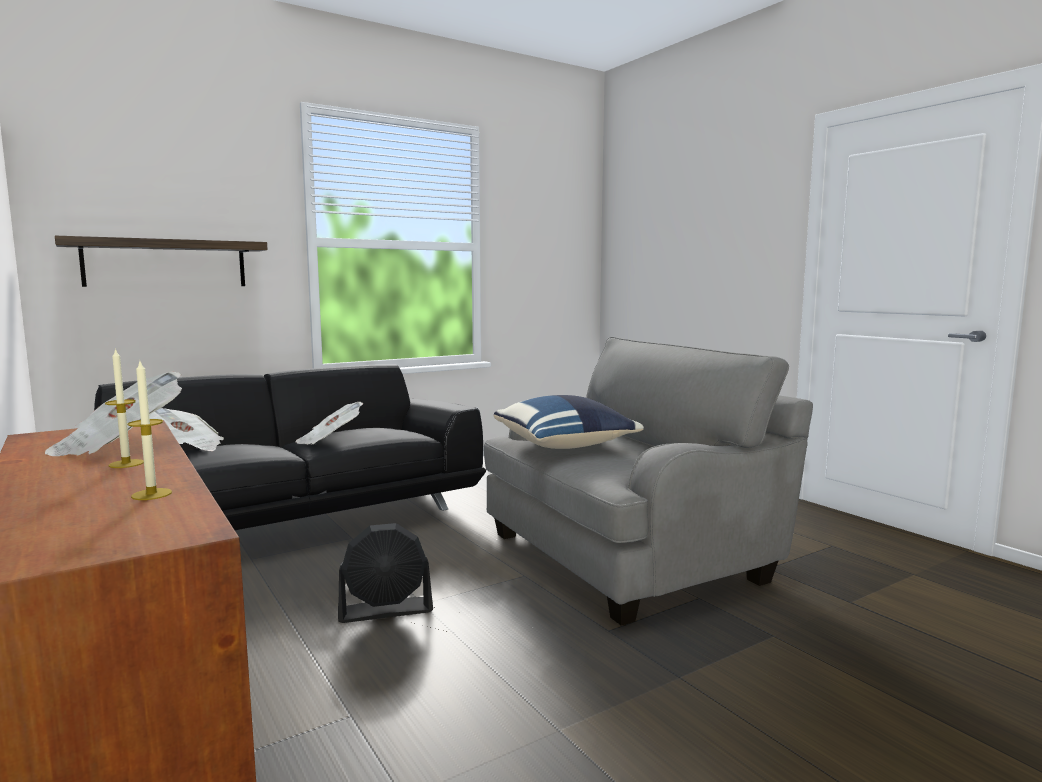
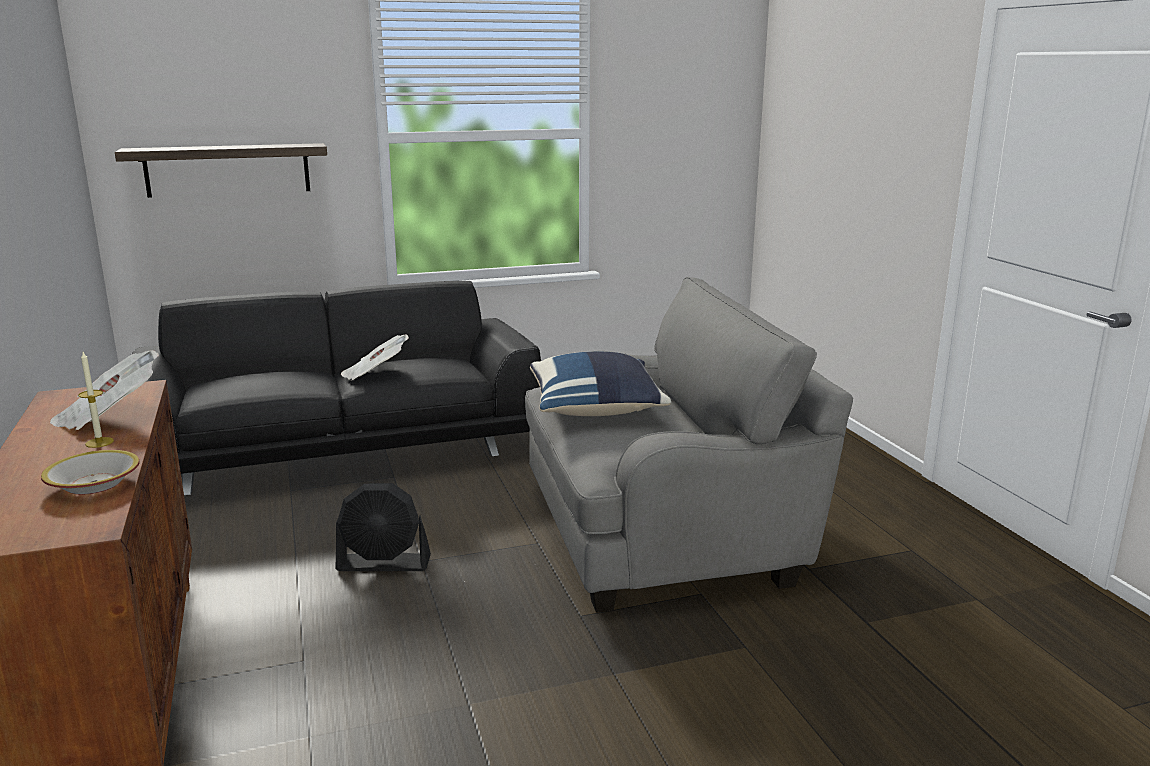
camera: 15 degrees right, 10 degrees up
(151, 494) = (94, 483): candle -> bowl
(187, 447) = (234, 375): newspaper -> none

